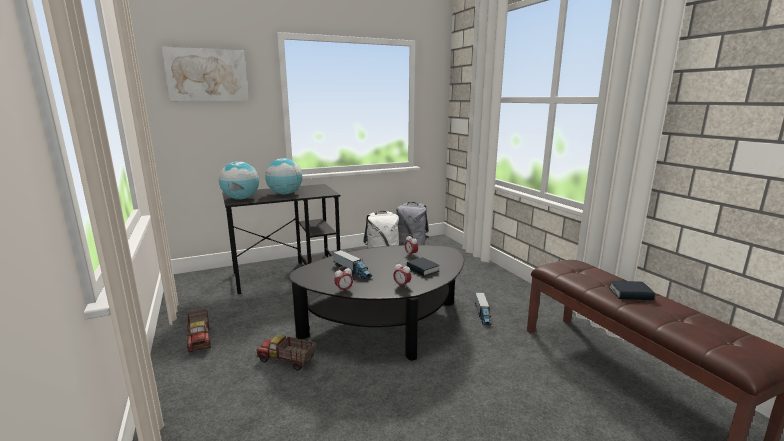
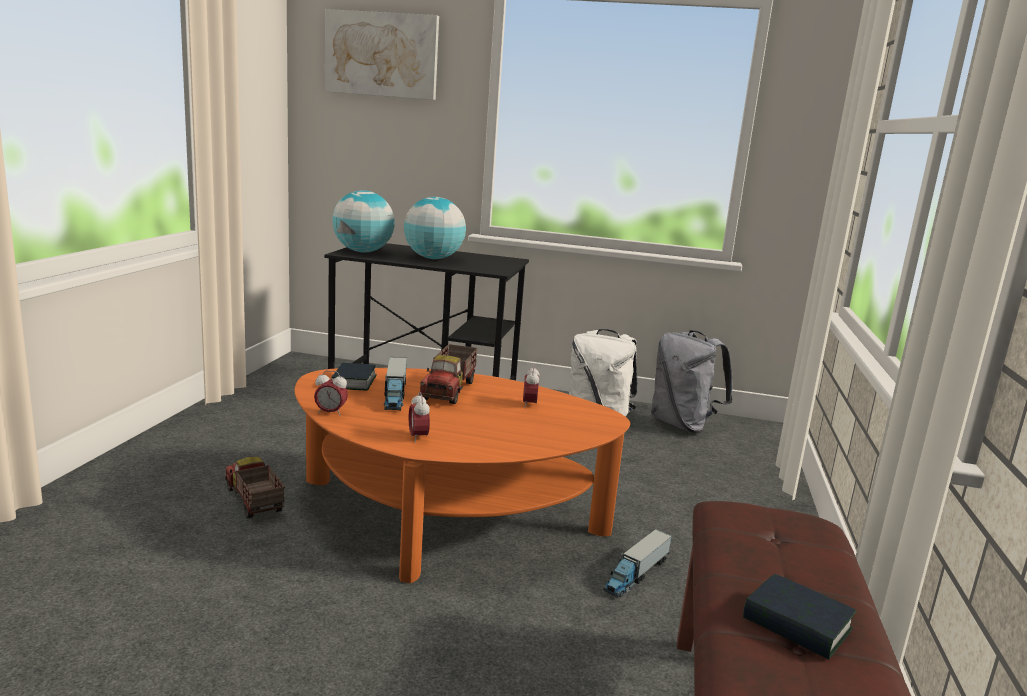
camera: 35 degrees right, 0 degrees up
(200, 339) = (212, 434): toy truck -> toy truck (450, 390)
(386, 325) = (445, 518): black coffee table -> orange coffee table
(422, 270) = (498, 430): book -> book (353, 382)

